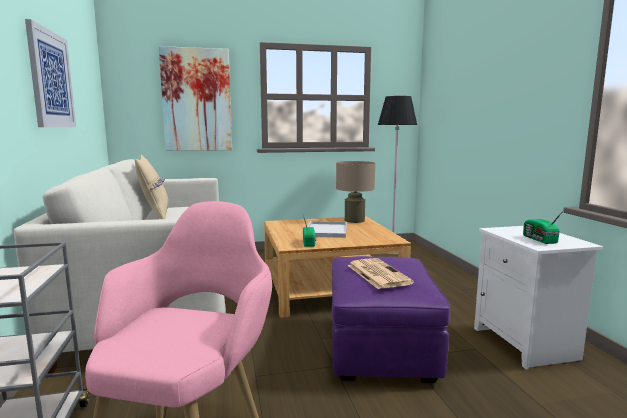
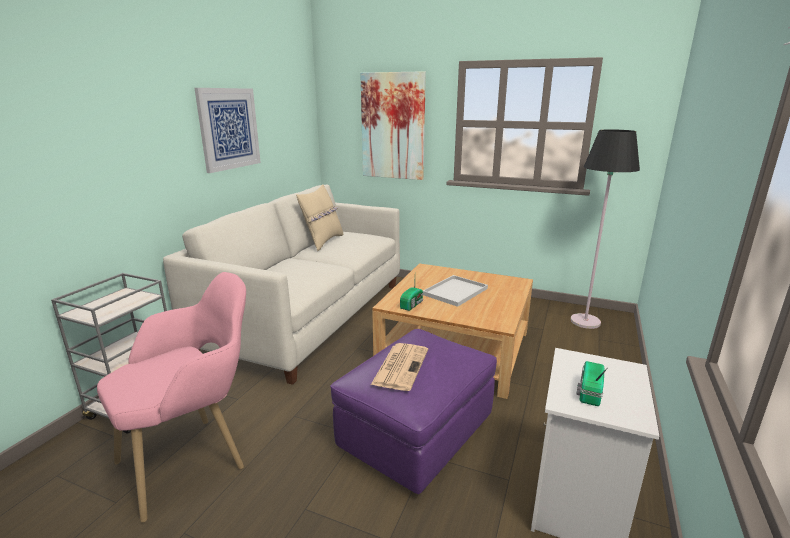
camera: 35 degrees right, 10 degrees up
(354, 220) = (507, 283): beige table lamp -> none

